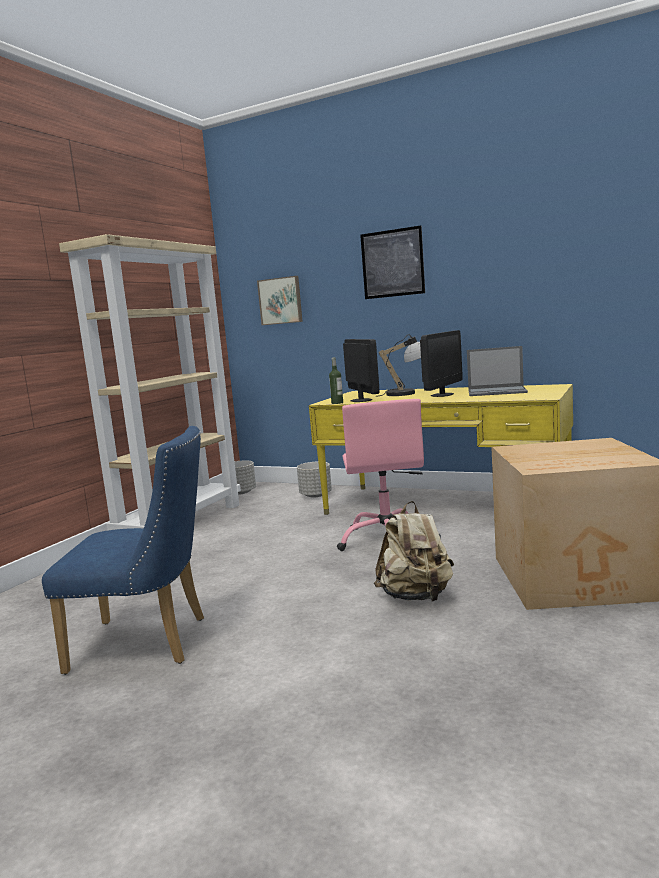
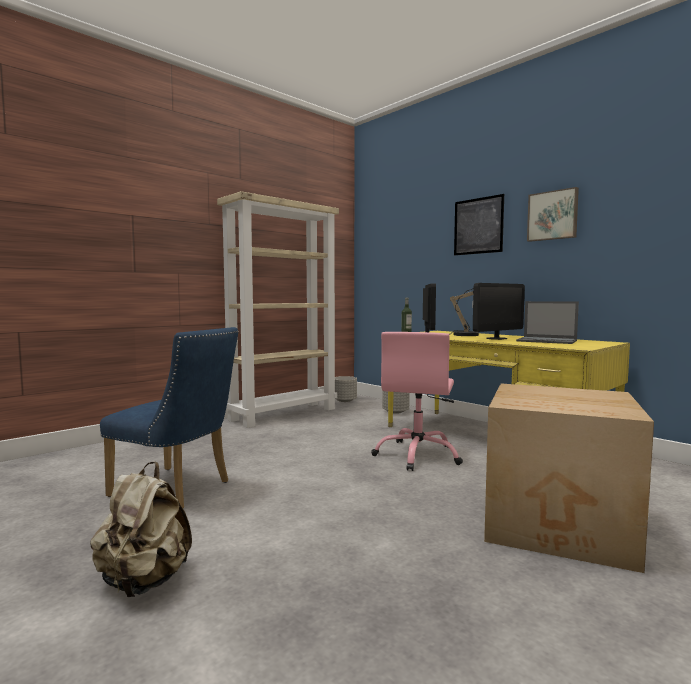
camera: 20 degrees right, 5 degrees down
(281, 301) = (393, 254): picture -> picture (553, 215)
(416, 597) = (396, 505): beige backpack -> beige backpack (144, 581)

